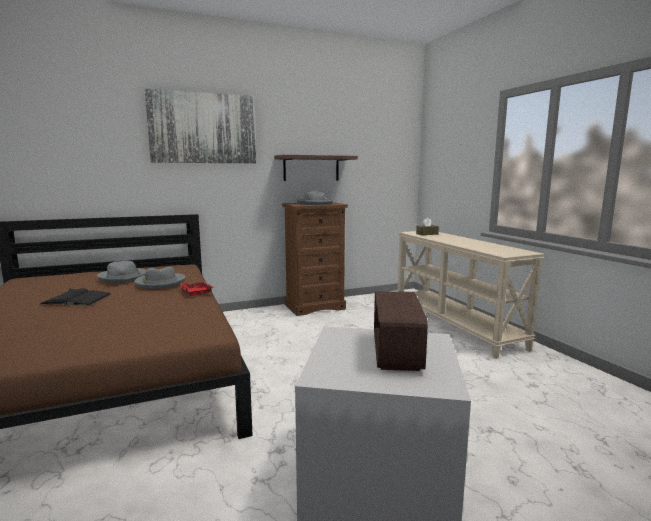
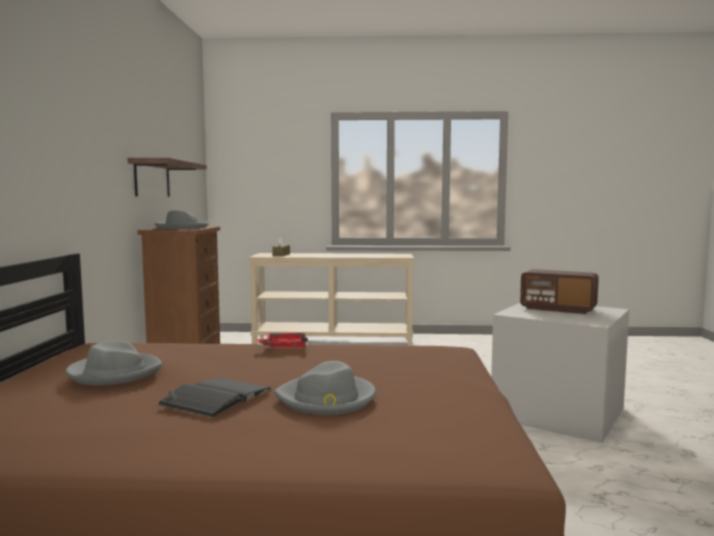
camera: 65 degrees left, 5 degrees down
(160, 283) = (203, 356): grey hat -> grey hat (327, 399)
(203, 128) = (69, 103): picture -> none

